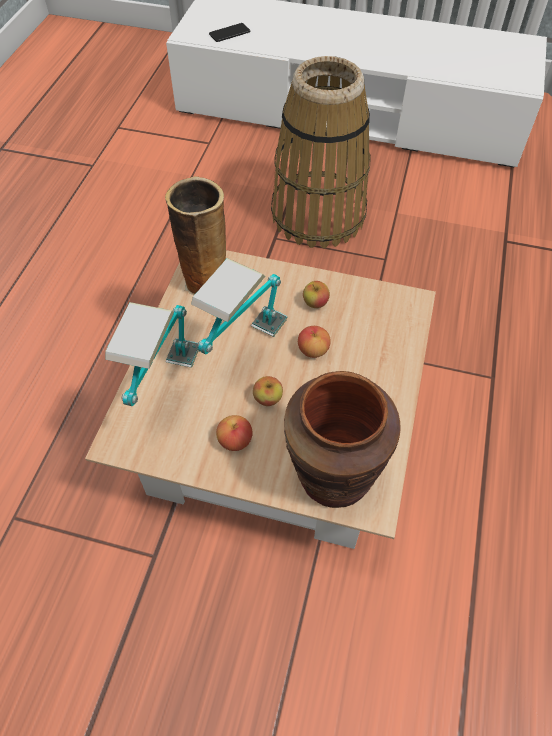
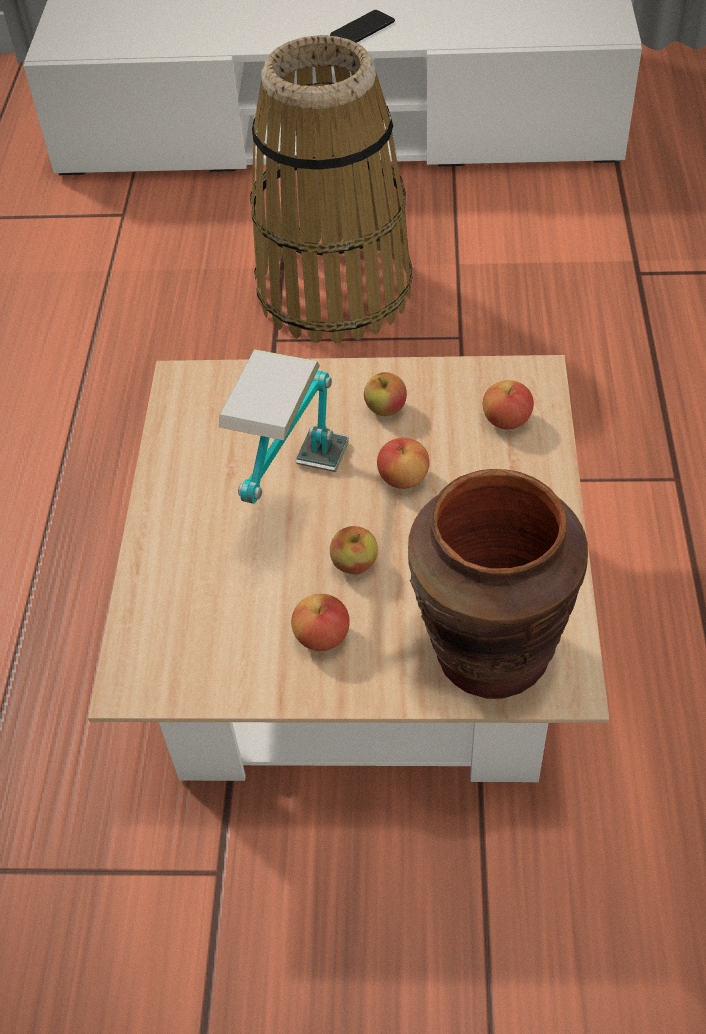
camera: 10 degrees left, 5 degrees down
(168, 391) = (193, 588): table lamp -> none
(205, 281) = (202, 412): vase -> none
(229, 33) = (124, 34): phone -> phone (362, 29)
(387, 326) = (506, 420): none -> apple

